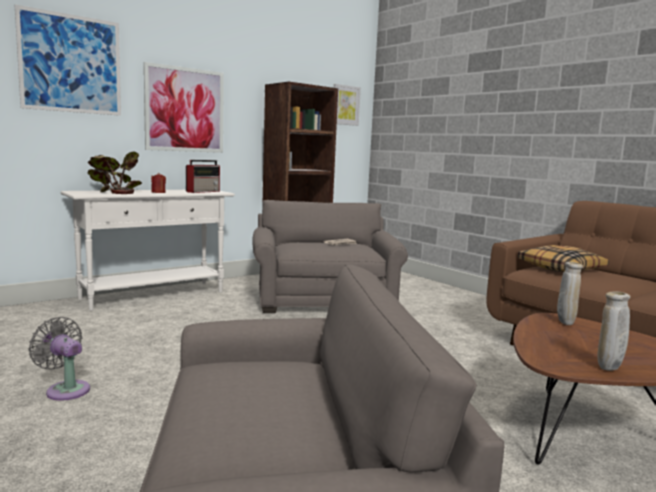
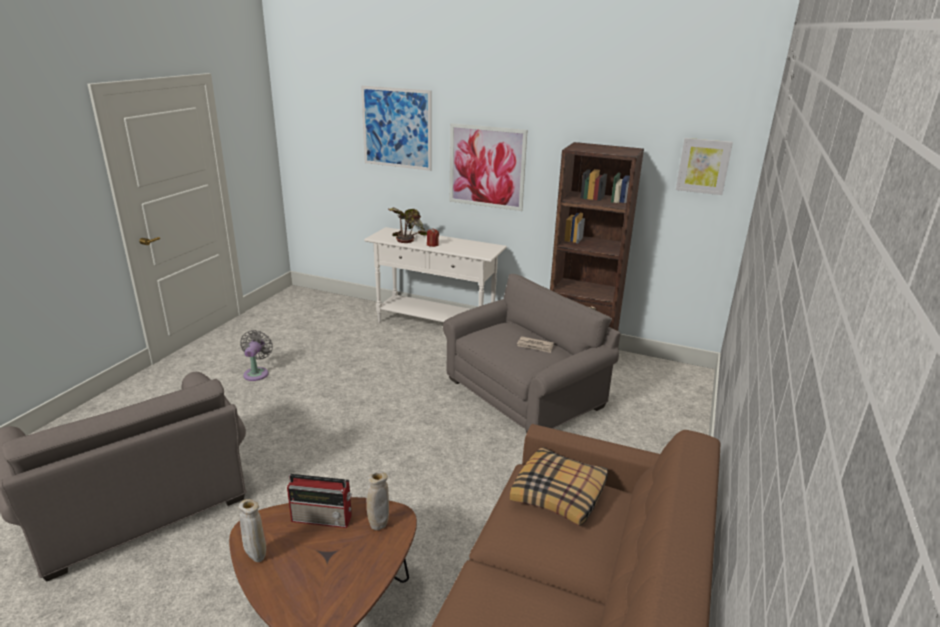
camera: 60 degrees right, 15 degrees up
(203, 191) = (474, 250): radio -> radio (323, 518)

